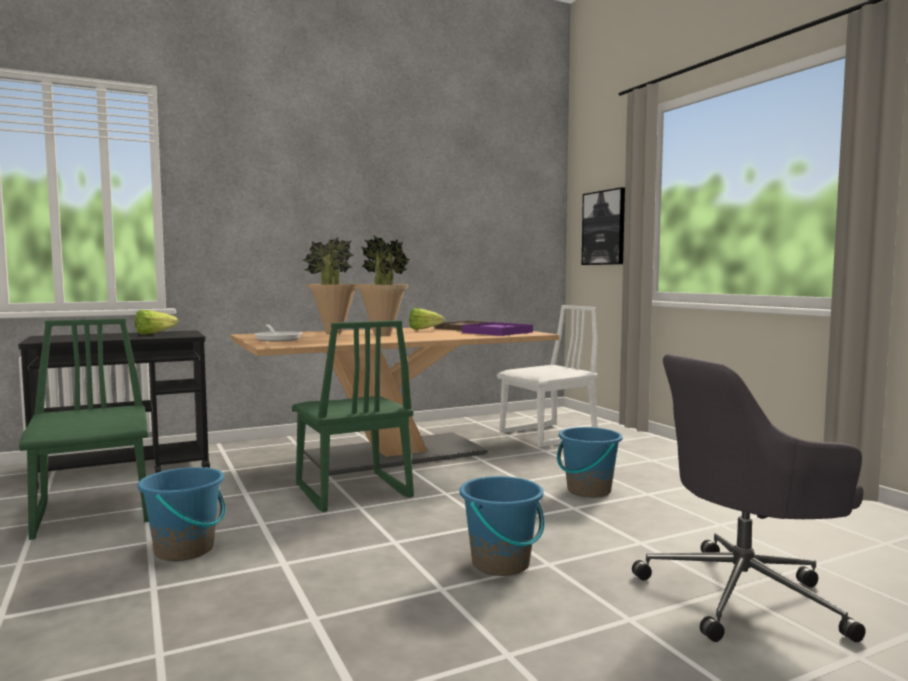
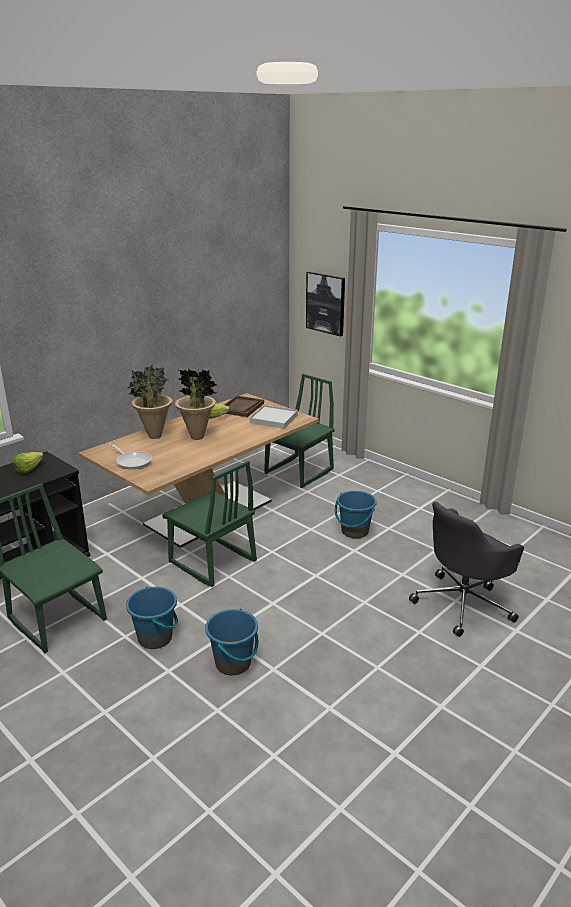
camera: 20 degrees left, 20 degrees up
(497, 332) = (274, 419): purple tray -> white tray
(501, 564) = (341, 607): blue bucket -> blue bucket (233, 663)
(548, 436) = (299, 472): white chair -> green chair

